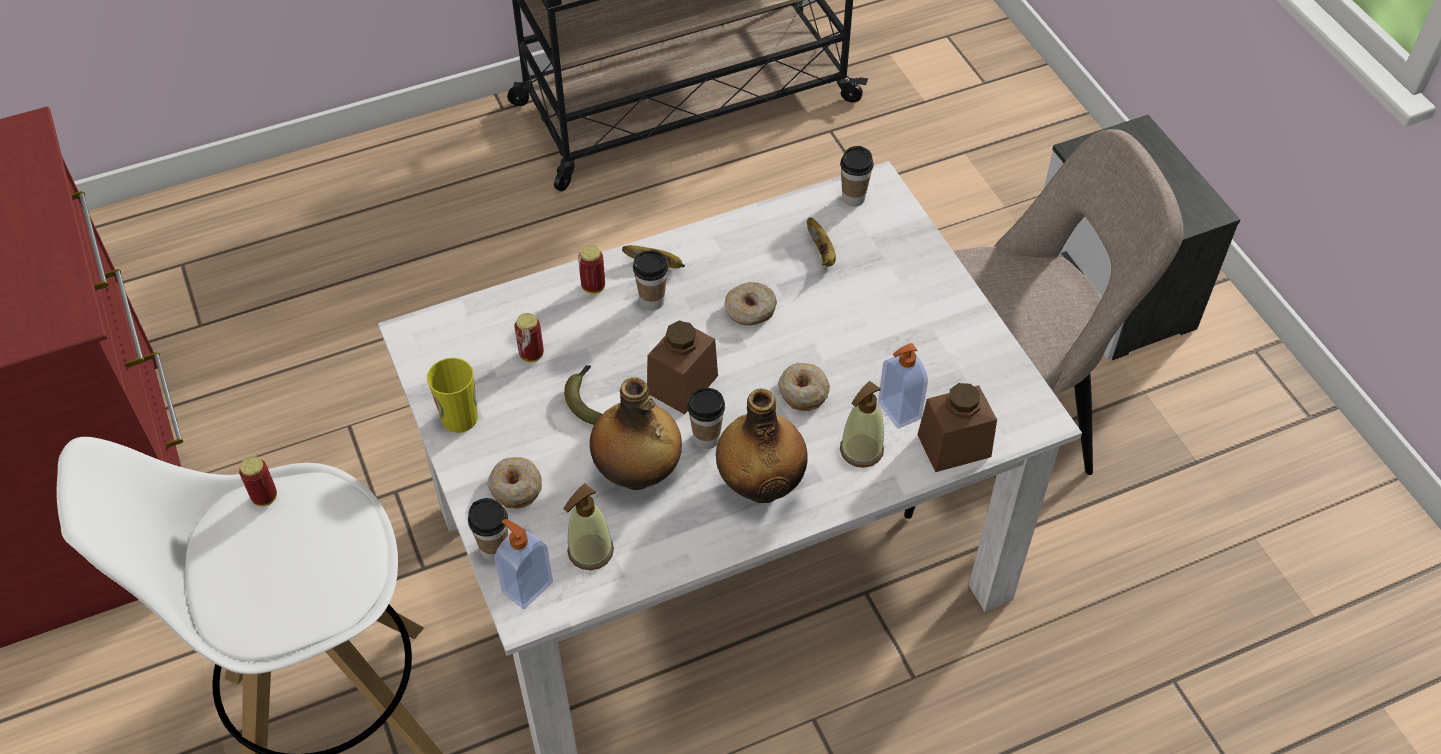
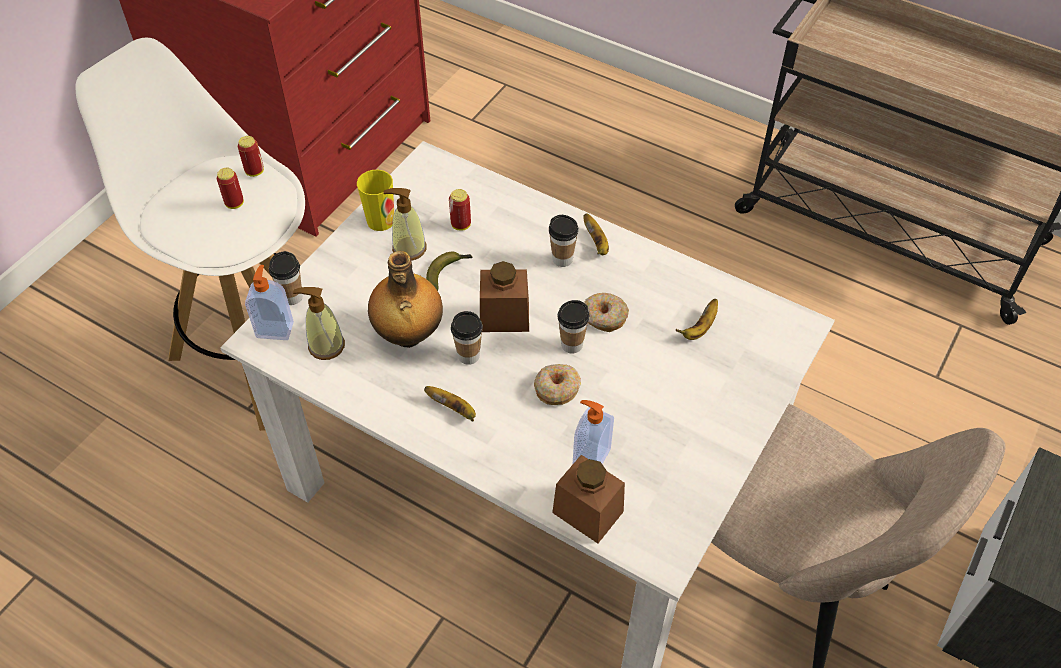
camera: 55 degrees right, 0 degrees up
(515, 488) = (347, 279): donut -> none
(593, 287) = (546, 222): can -> can (234, 203)
(761, 484) = (454, 409): bottle -> banana
(853, 198) = (772, 318): cup -> cup (572, 344)
(861, 450) = (533, 453): soap dispenser -> soap dispenser (409, 248)

